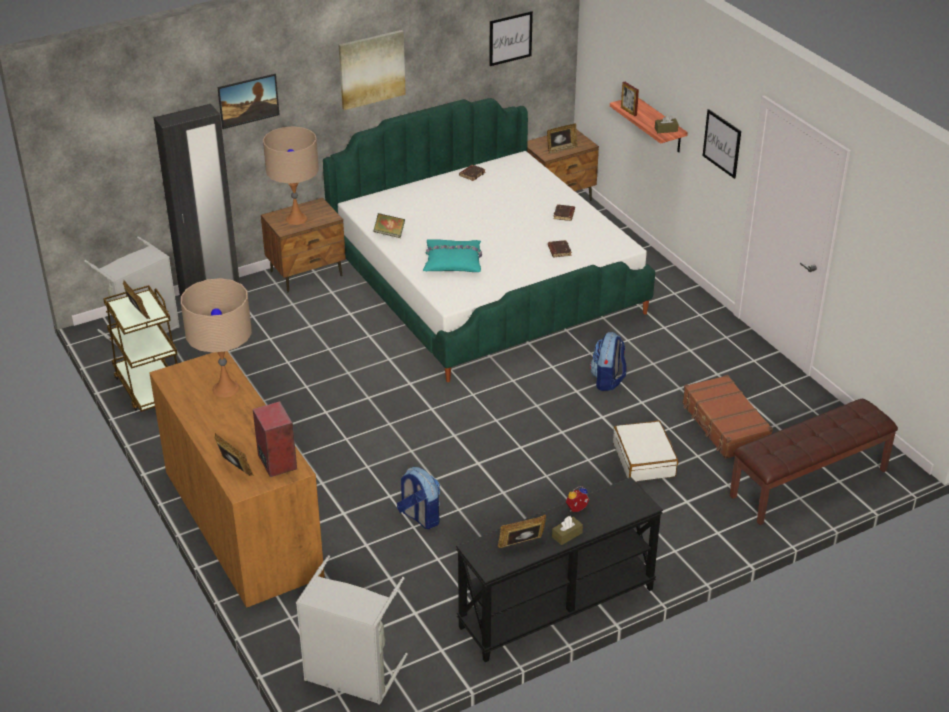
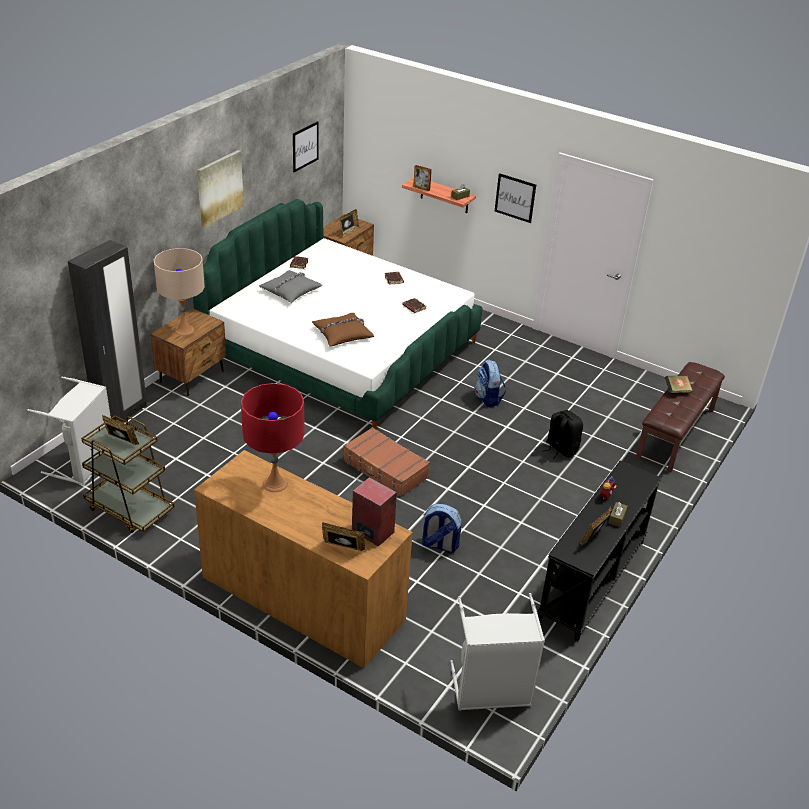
camera: 30 degrees left, 0 degrees up
(226, 389) = (275, 483): beige table lamp -> red table lamp
(249, 111) = (137, 241): picture -> none
(389, 233) = (273, 324): book -> book (676, 391)
(437, 202) = (290, 291): none -> grey pillow
(453, 262) = (342, 334): turquoise pillow -> brown pillow
(644, 460) = (560, 449): white suitcase -> black backpack
(724, 426) = (591, 409): brown suitcase -> brown suitcase (385, 470)

